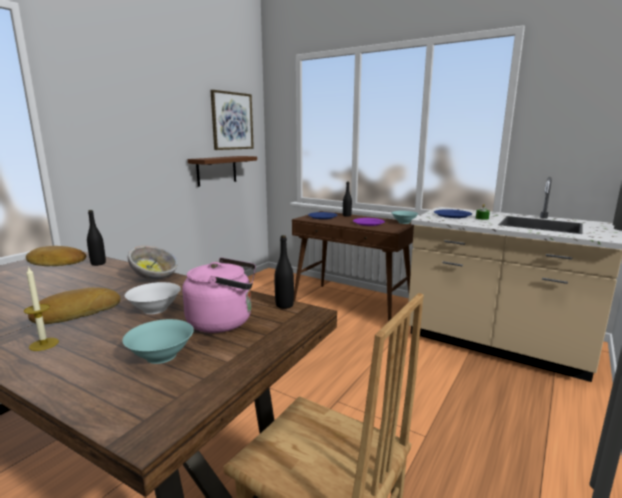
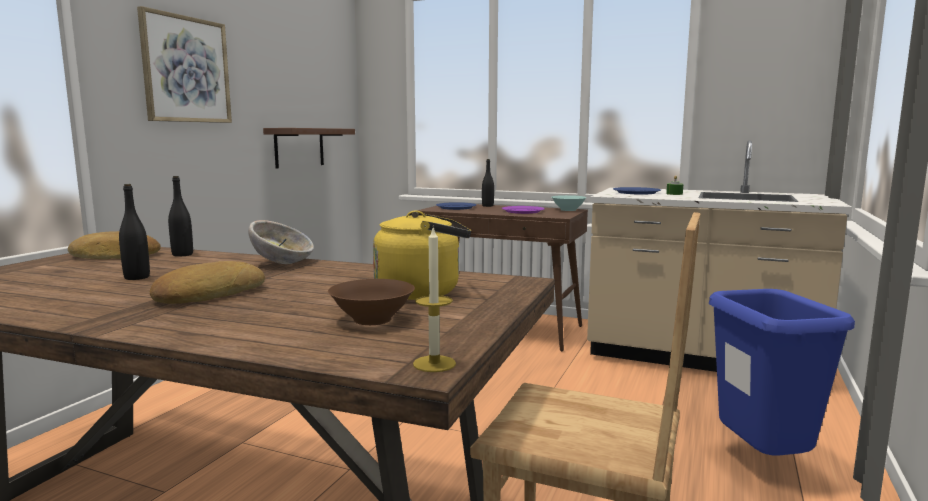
camera: 10 degrees left, 5 degrees down
(44, 344) = (198, 319): candle -> candle (434, 364)
(155, 309) = (318, 287): white bowl -> none
(161, 355) = (371, 319): turquoise bowl -> brown bowl
(224, 322) = (423, 292): pink kettle -> yellow kettle
(232, 121) = (318, 79): picture -> picture (186, 70)
(284, 305) = (485, 277): black bottle -> black bottle (137, 277)
(515, 456) = (762, 463): none -> blue trash can

